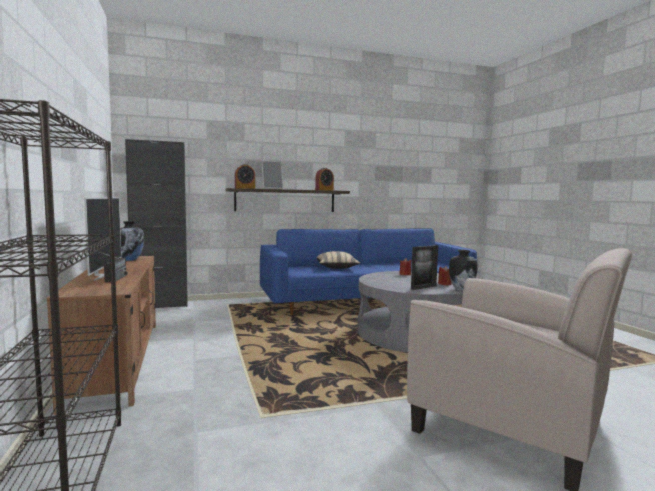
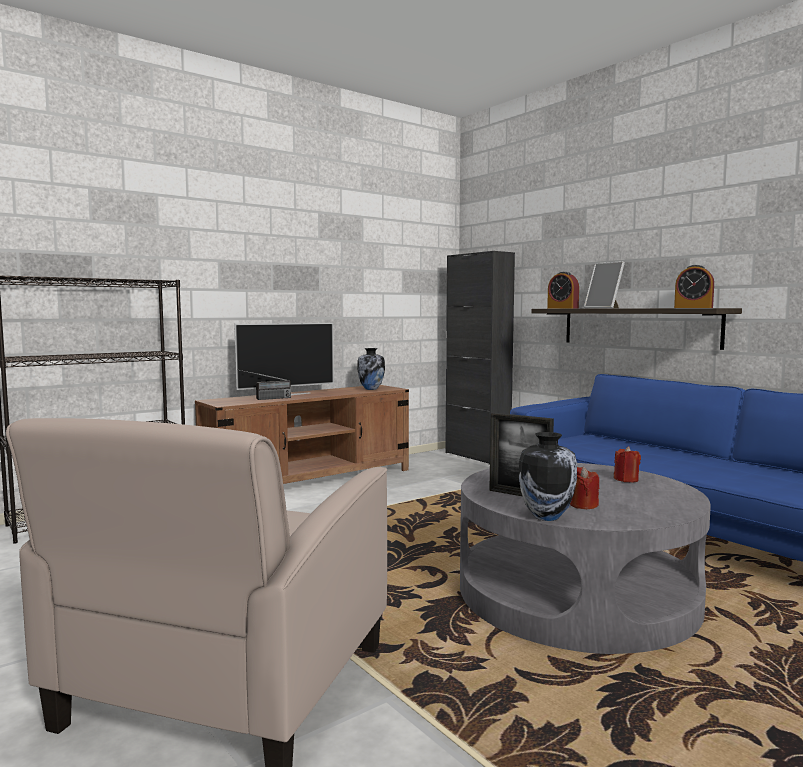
camera: 70 degrees right, 0 degrees up
(337, 268) = (640, 453): beige pillow -> none

